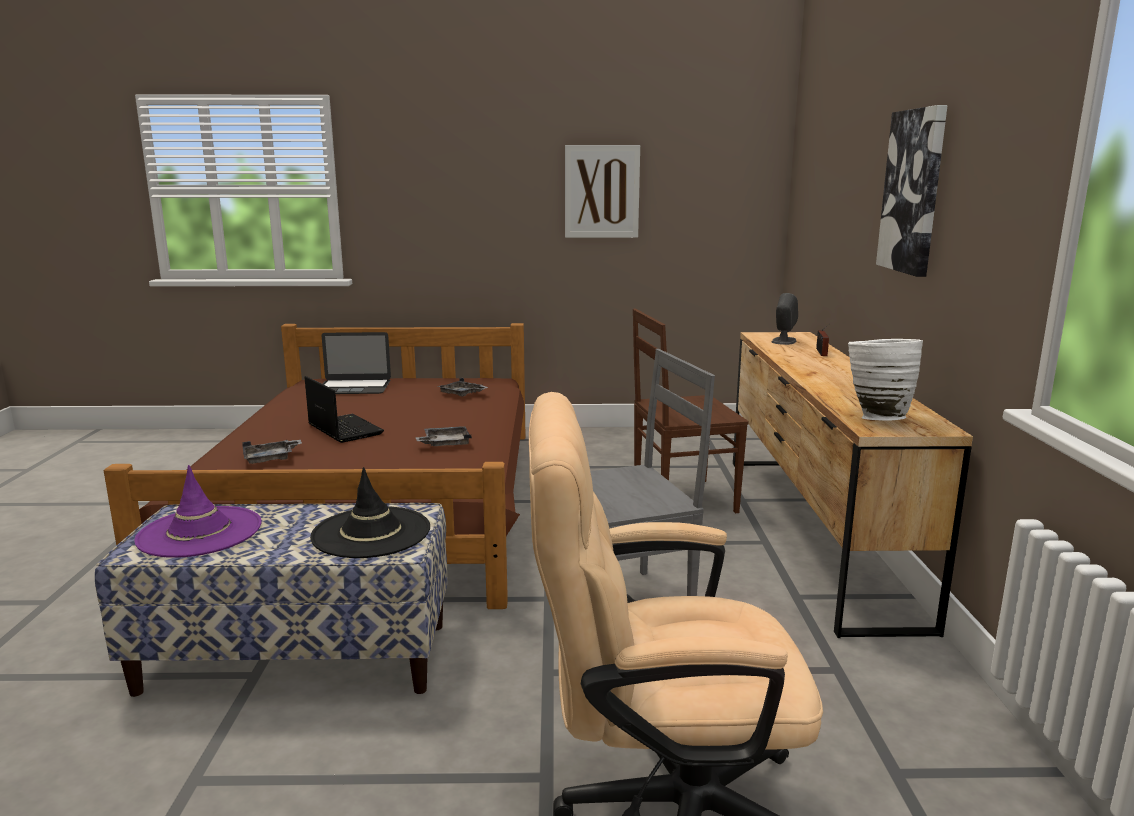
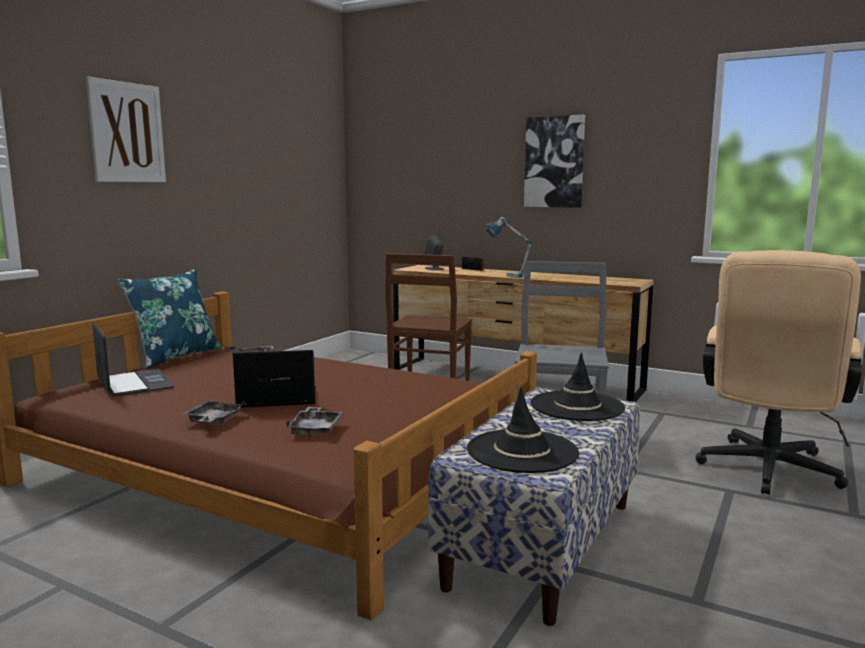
camera: 60 degrees left, 5 degrees down
(200, 532) = (522, 451): purple hat -> black hat
(353, 387) = (134, 383): laptop -> laptop turned 60 degrees counterclockwise
(445, 443) = (378, 378): grey tray -> grey tray (213, 420)
(451, 376) = (175, 356): none -> blue pillow
(602, 191) = (247, 169): picture -> picture (127, 132)
(799, 370) = (507, 276): none -> table lamp
(876, 417) = (613, 281): white vase -> none

